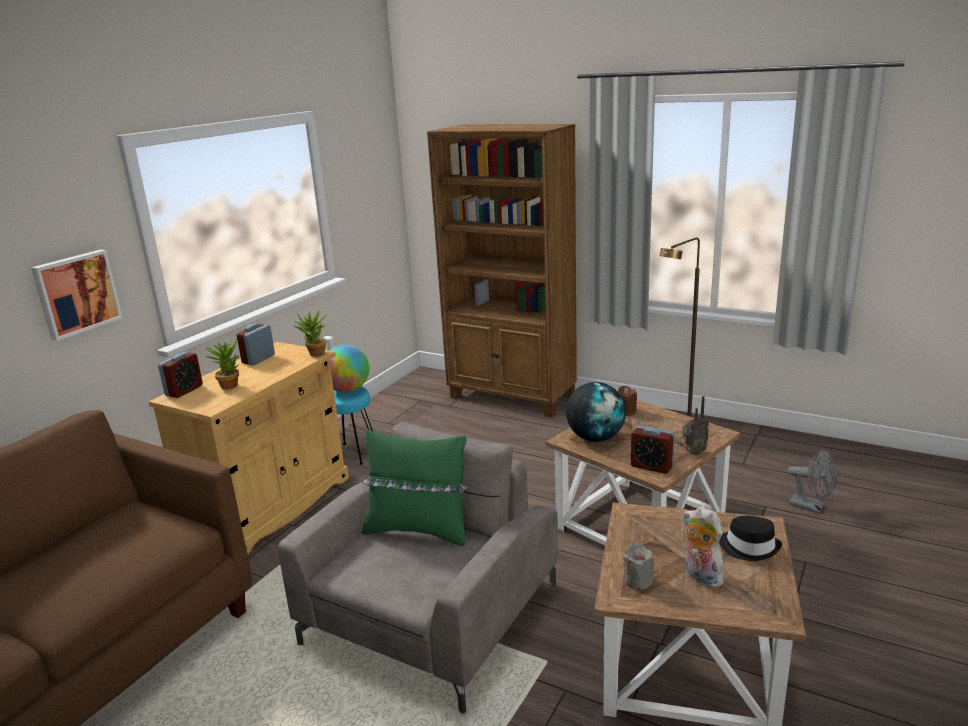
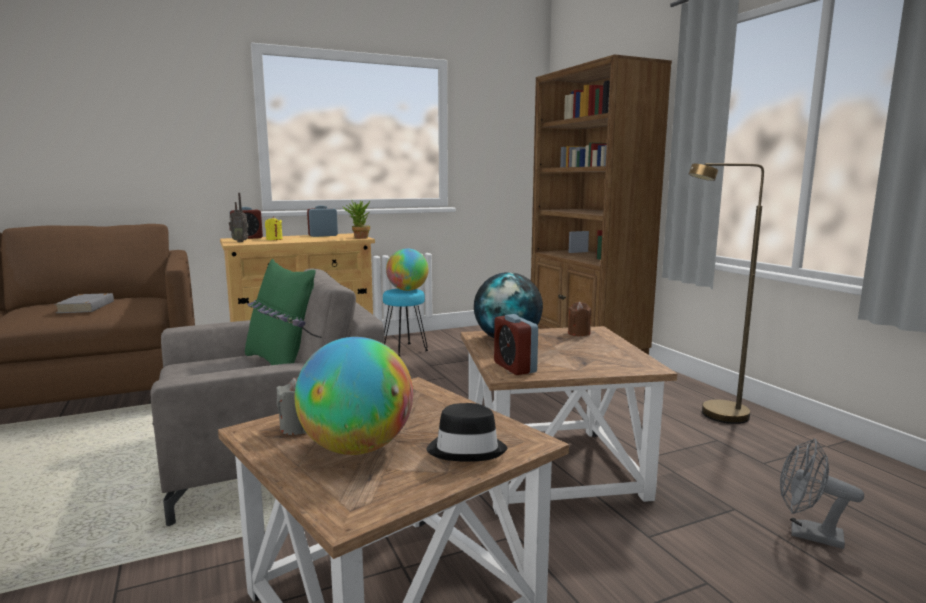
camera: 35 degrees right, 10 degrees down
(76, 293) = (191, 147): picture -> none
(105, 553) = (86, 307): none -> grey book
(229, 385) = (274, 239): potted plant -> yellow candle
(693, 452) = (582, 371): radio -> radio (240, 241)
(700, 577) = (357, 448): plush toy -> globe
(811, 506) = (807, 534): grey fan -> grey fan turned 135 degrees clockwise

